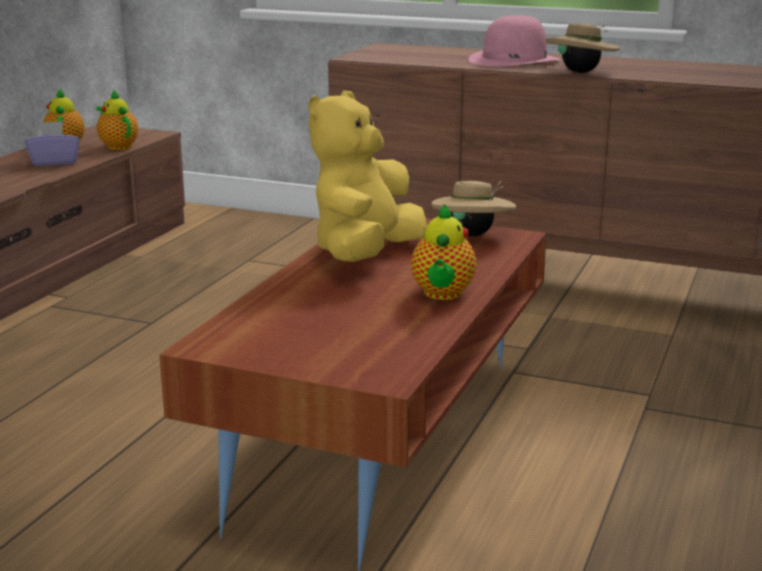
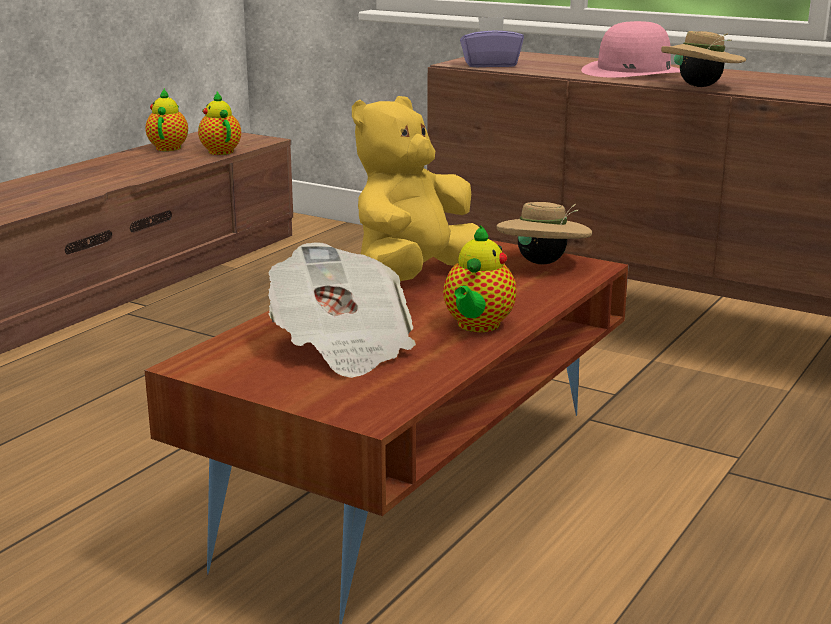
camera: 10 degrees right, 0 degrees up
(55, 162) = (149, 164): purple tissue box -> purple tissue box (490, 65)
(332, 320) = (342, 346): none -> newspaper

